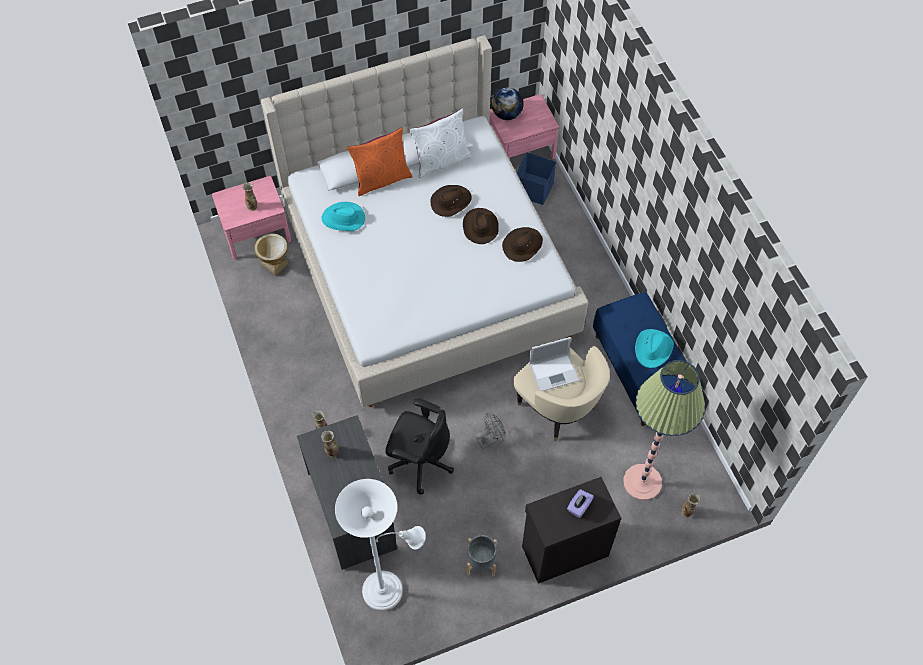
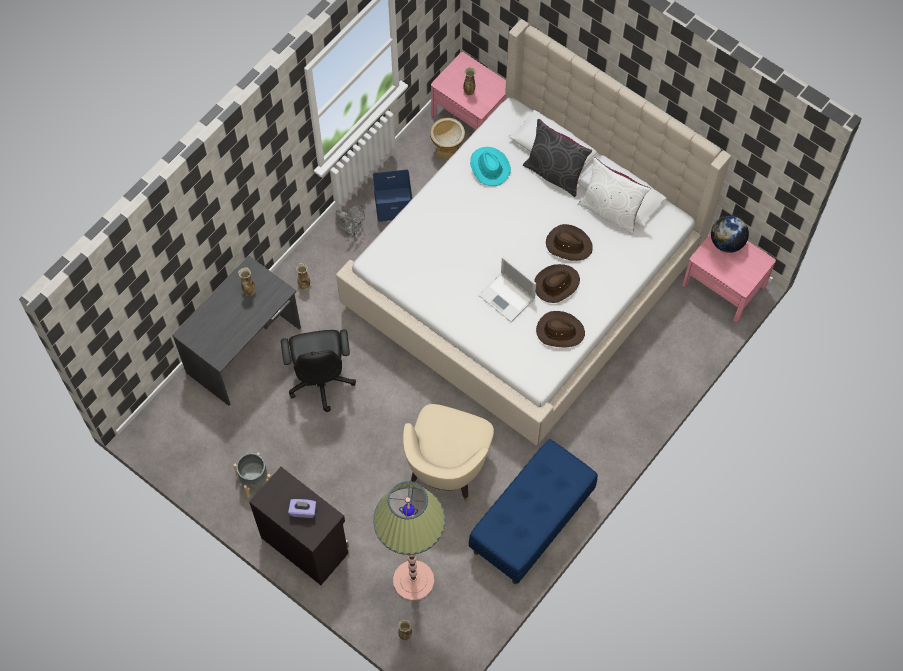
camera: 60 degrees right, 5 degrees up
(381, 179) = (555, 173): orange pillow -> grey pillow
(388, 590) = (188, 419): white floor lamp -> none
(490, 439) = (379, 426): grey fan -> grey fan (352, 230)
(533, 187) = (685, 321): blue storage box -> blue storage box (394, 203)
(554, 372) = (455, 435): laptop -> laptop (507, 297)
(653, 349) = (534, 510): turquoise hat -> none

